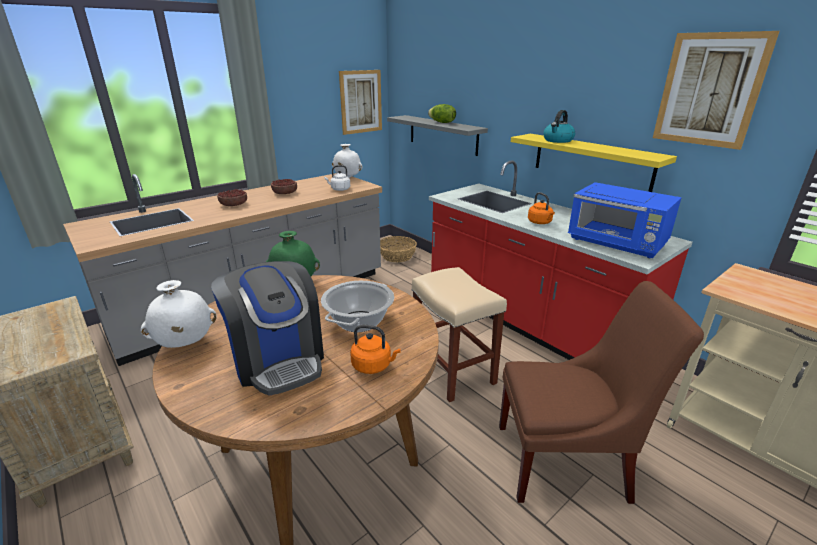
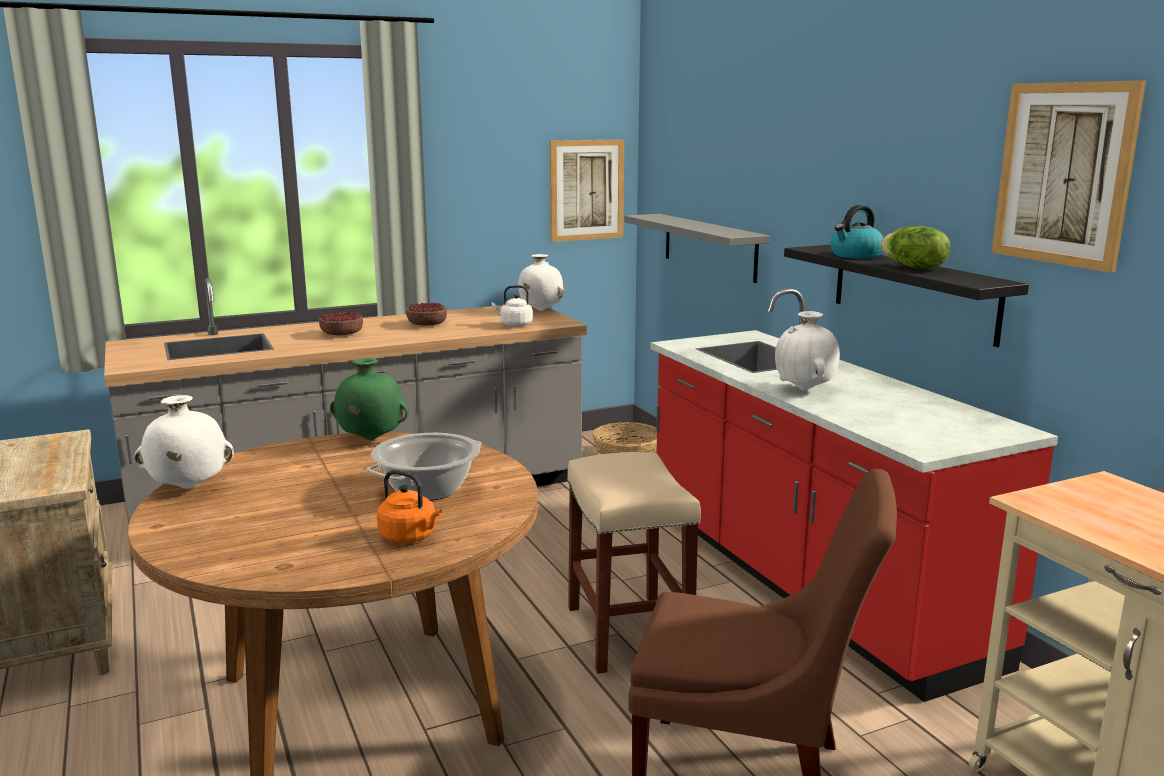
camera: 15 degrees right, 10 degrees down
(278, 359) = (291, 516): coffee machine -> none
(442, 122) = (703, 225): lettuce -> lettuce (913, 267)
(540, 222) = (804, 390): orange kettle -> white vase
(591, 161) = (913, 292): yellow shelf -> black shelf
(617, 244) = (909, 427): blue microwave -> none

